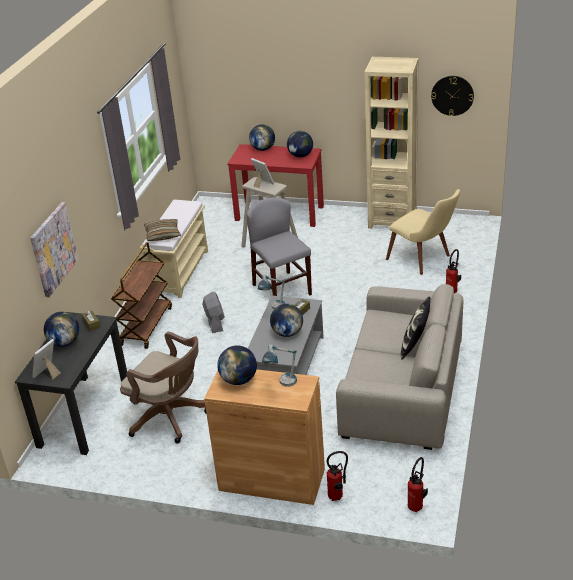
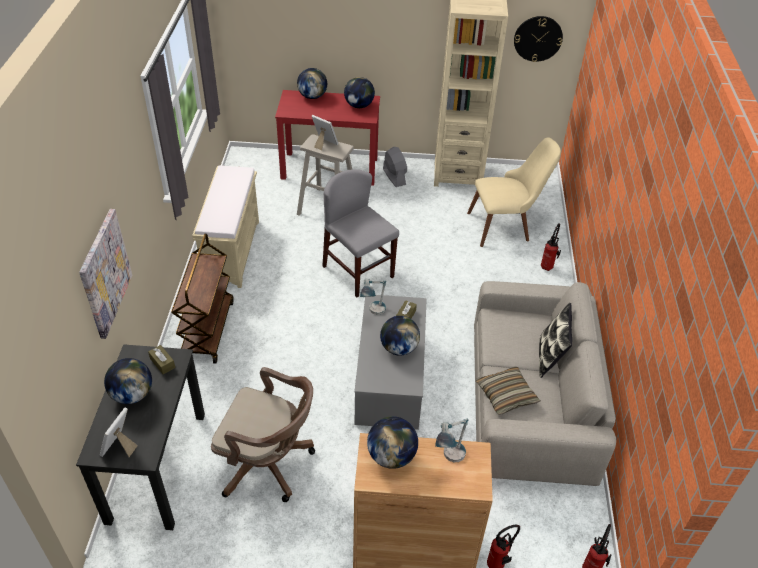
camera: 15 degrees left, 10 degrees up
(163, 235) = (218, 217): pillow -> pillow (506, 395)
(215, 322) = (290, 321): grey fan -> grey fan (394, 177)
(424, 260) = (506, 226): beige chair -> beige chair turned 45 degrees counterclockwise

